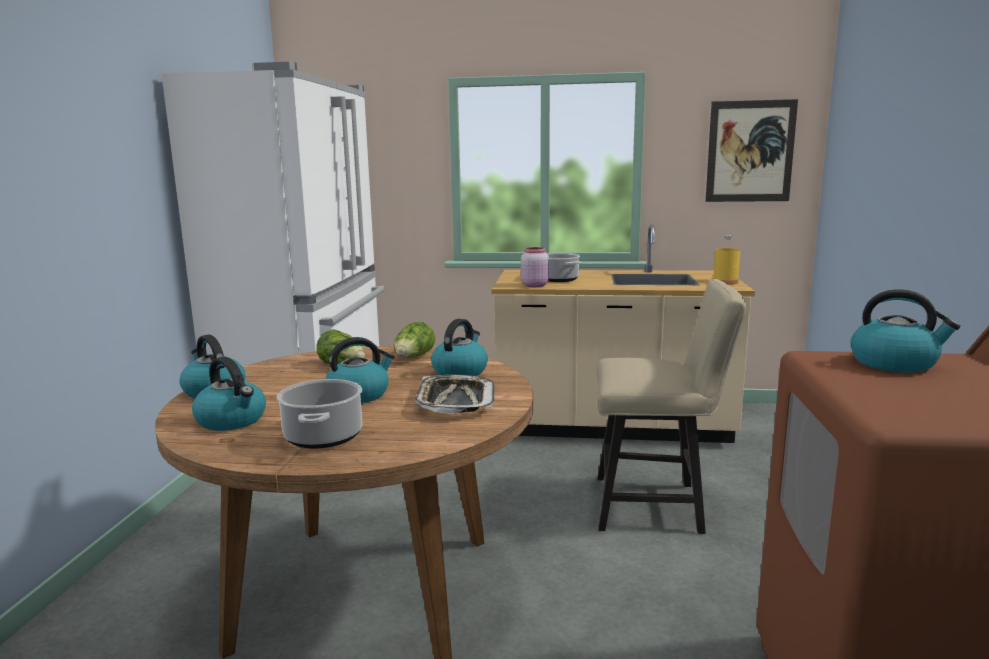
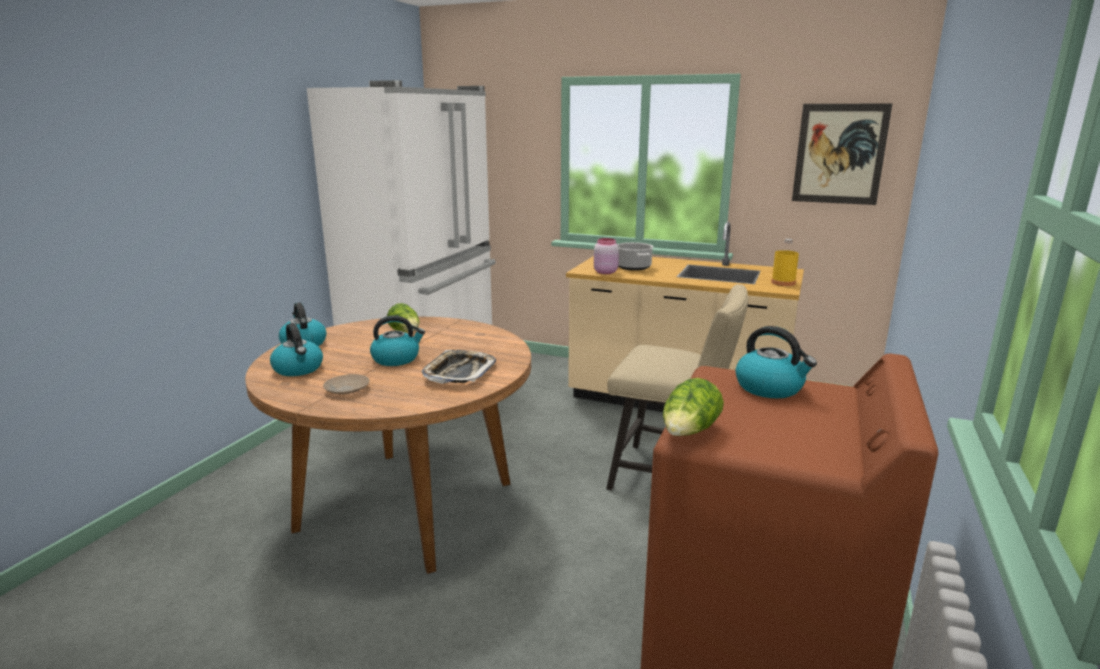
camera: 15 degrees right, 5 degrees up
(324, 437) = (346, 389): cooking pot -> beige plate
(414, 358) = (462, 331): lettuce -> lettuce (689, 432)
(460, 371) = (486, 347): kettle -> none

